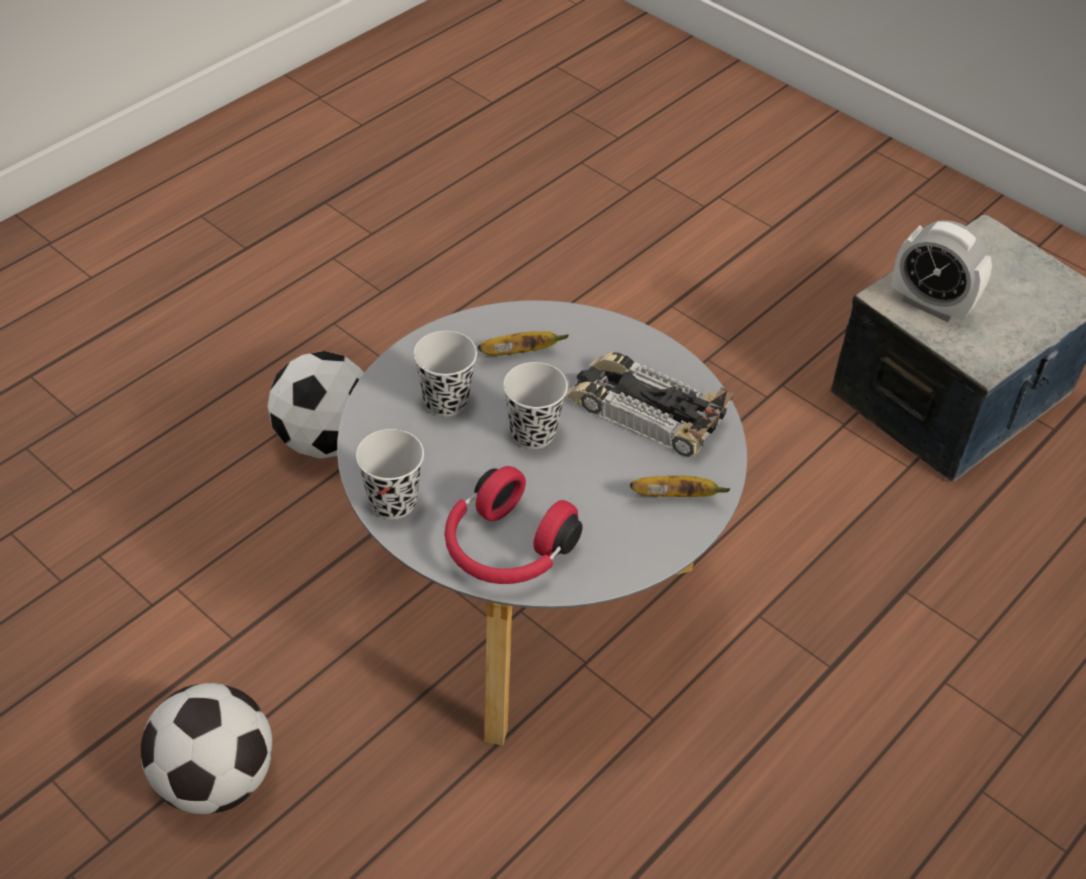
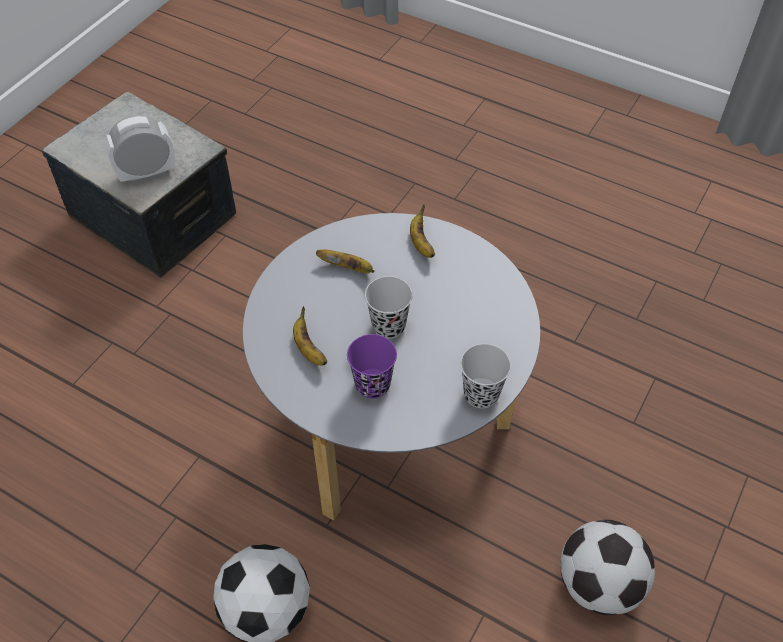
camera: 100 degrees left, 5 degrees up
(446, 401) = (372, 384): black cup -> purple cup
(506, 549) = (497, 321): red headphones -> none
(645, 410) = (348, 268): toy car -> banana
(930, 304) = (147, 174): alarm clock -> alarm clock turned 135 degrees counterclockwise

